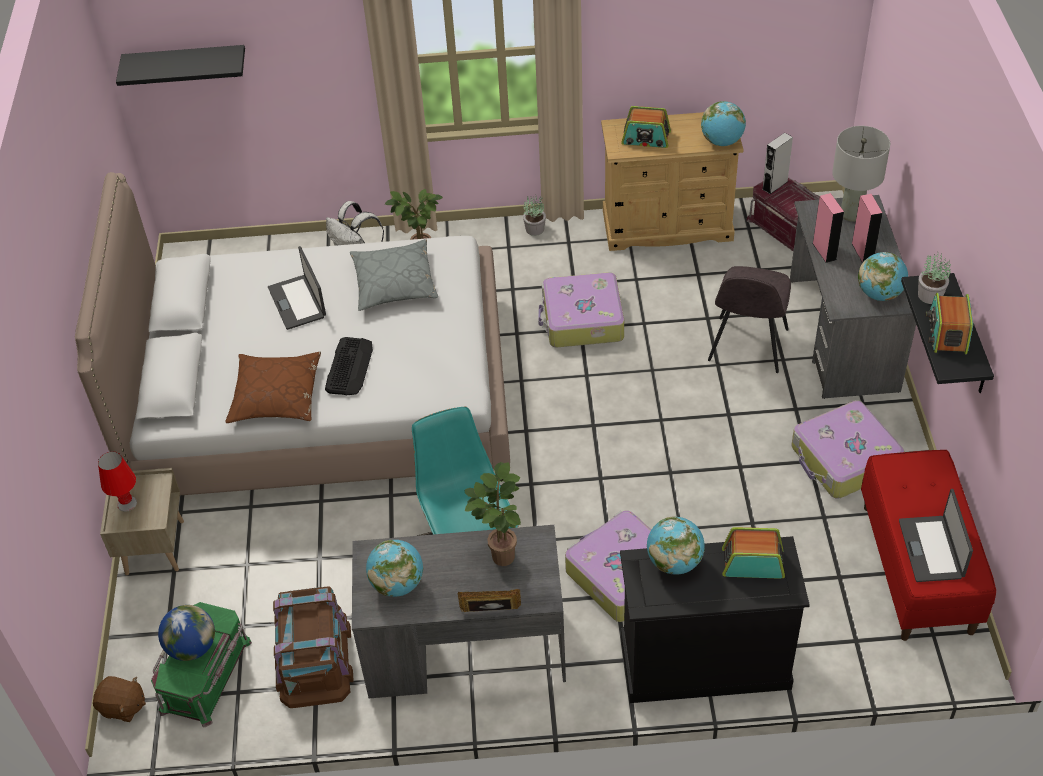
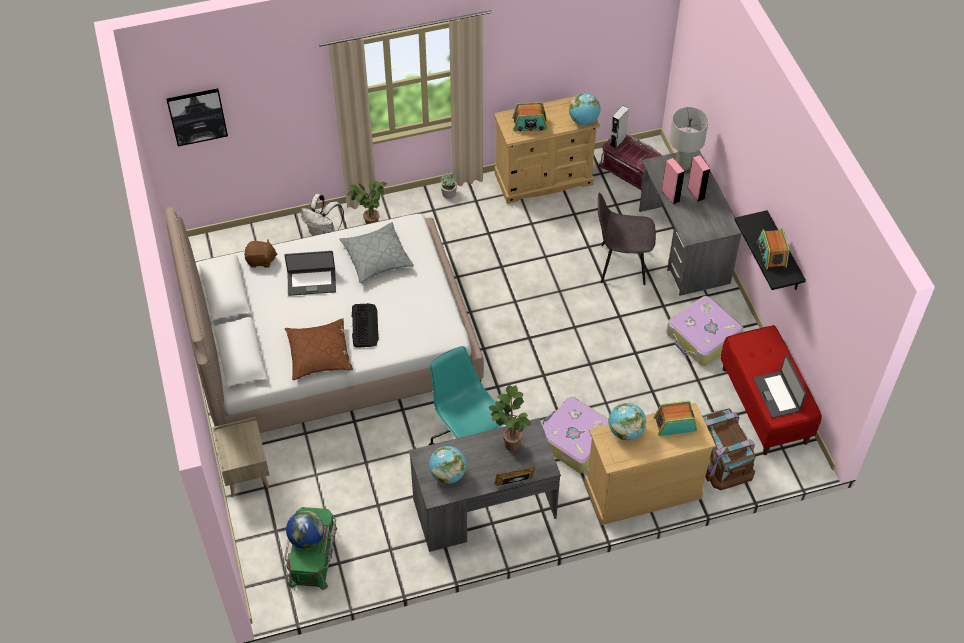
camera: 15 degrees left, 5 degrees up
(123, 707) = (262, 586): brown plush toy -> brown plush toy (261, 260)
(127, 504) = (232, 447): red table lamp -> none
(186, 64) = (197, 116): black shelf -> picture
(298, 302) = (311, 282): laptop -> laptop turned 60 degrees counterclockwise
(313, 658) = (383, 531): brown storage box -> brown storage box (720, 457)
(582, 320) = (501, 260): suitcase -> none
(704, 661) = (642, 490): black dresser -> beige dresser
(747, 347) = (621, 264): grey chair -> grey chair turned 90 degrees clockwise
(879, 294) = (713, 223): globe -> none
(929, 295) = (755, 228): potted plant -> none

